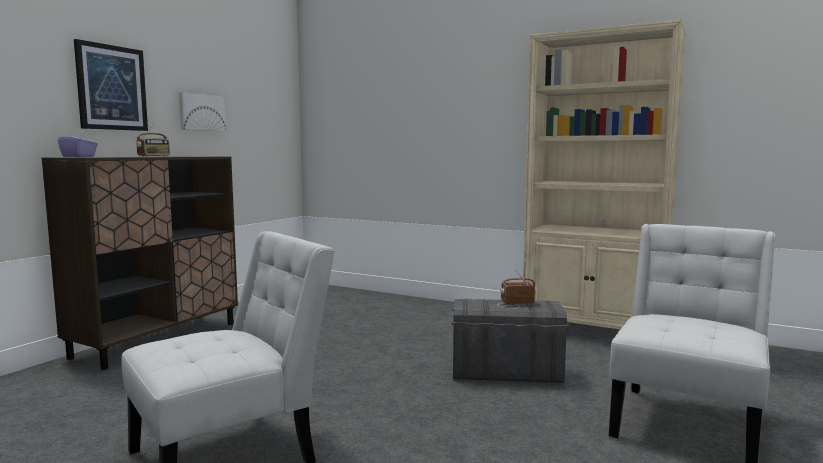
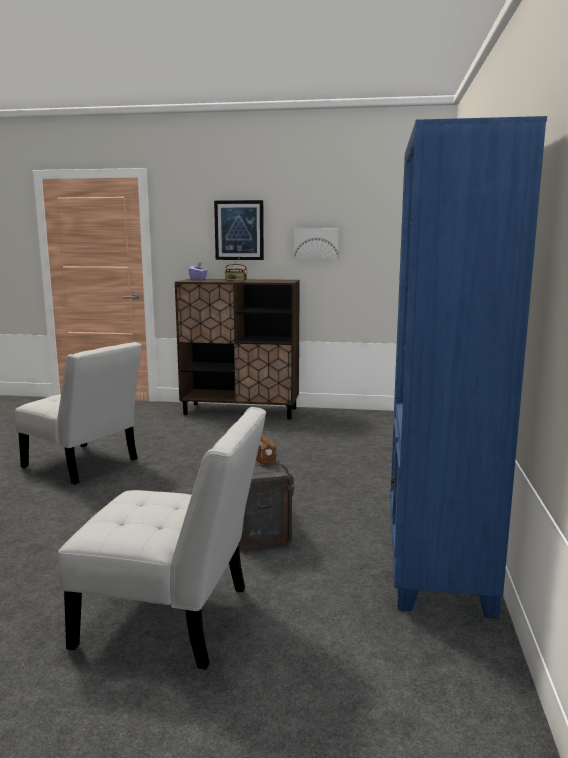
camera: 70 degrees right, 5 degrees up
(594, 332) = (436, 563): beige bookcase -> blue bookcase

